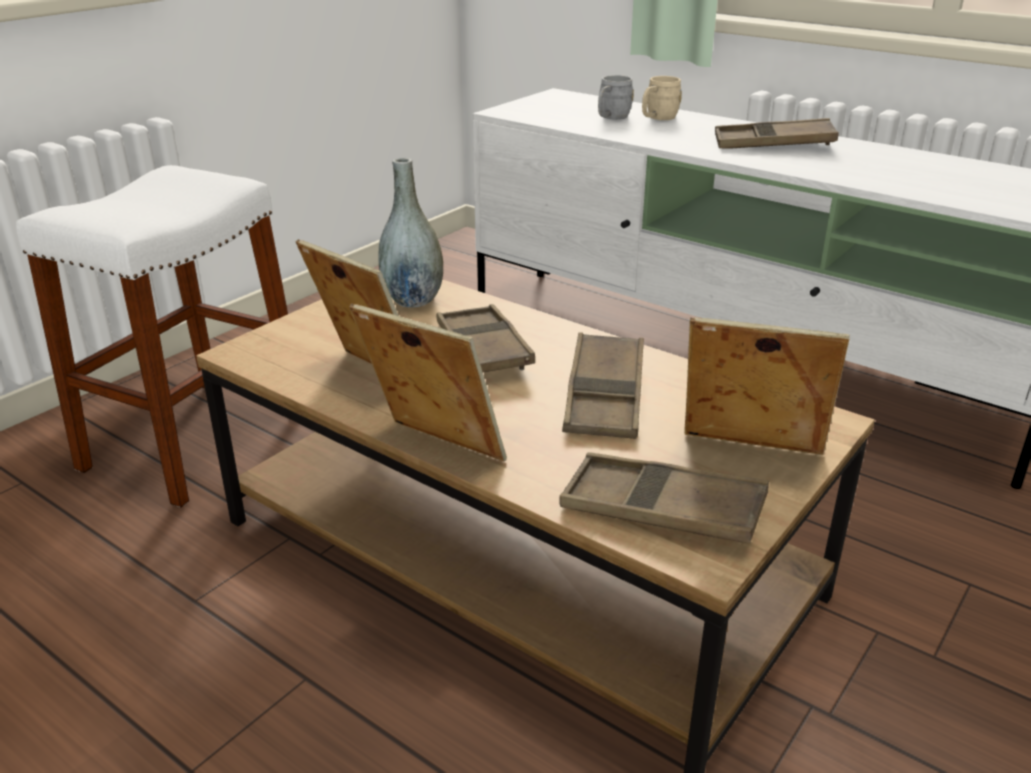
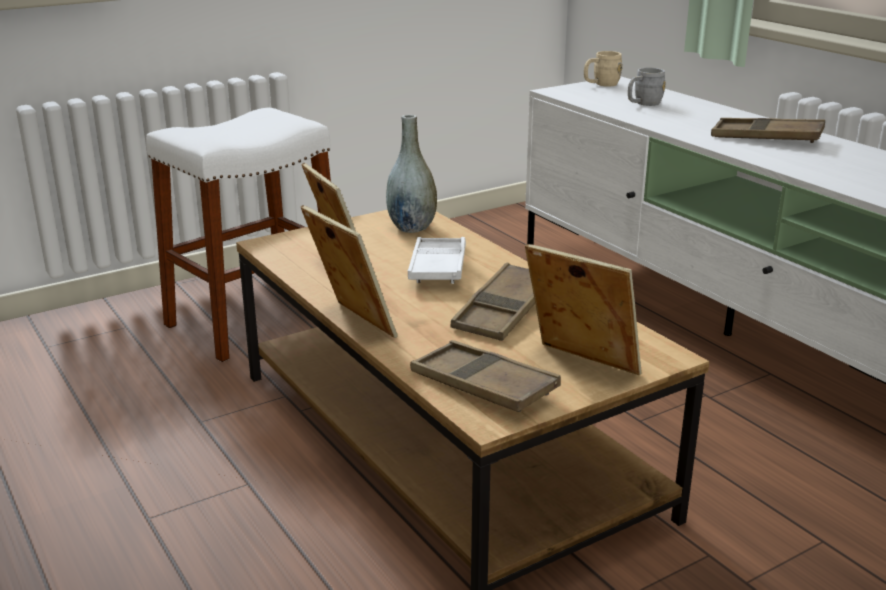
camera: 20 degrees right, 5 degrees down
(483, 349) = (438, 267): brown tray -> white tray
(657, 118) = (684, 108): beige mug -> beige mug (601, 84)

